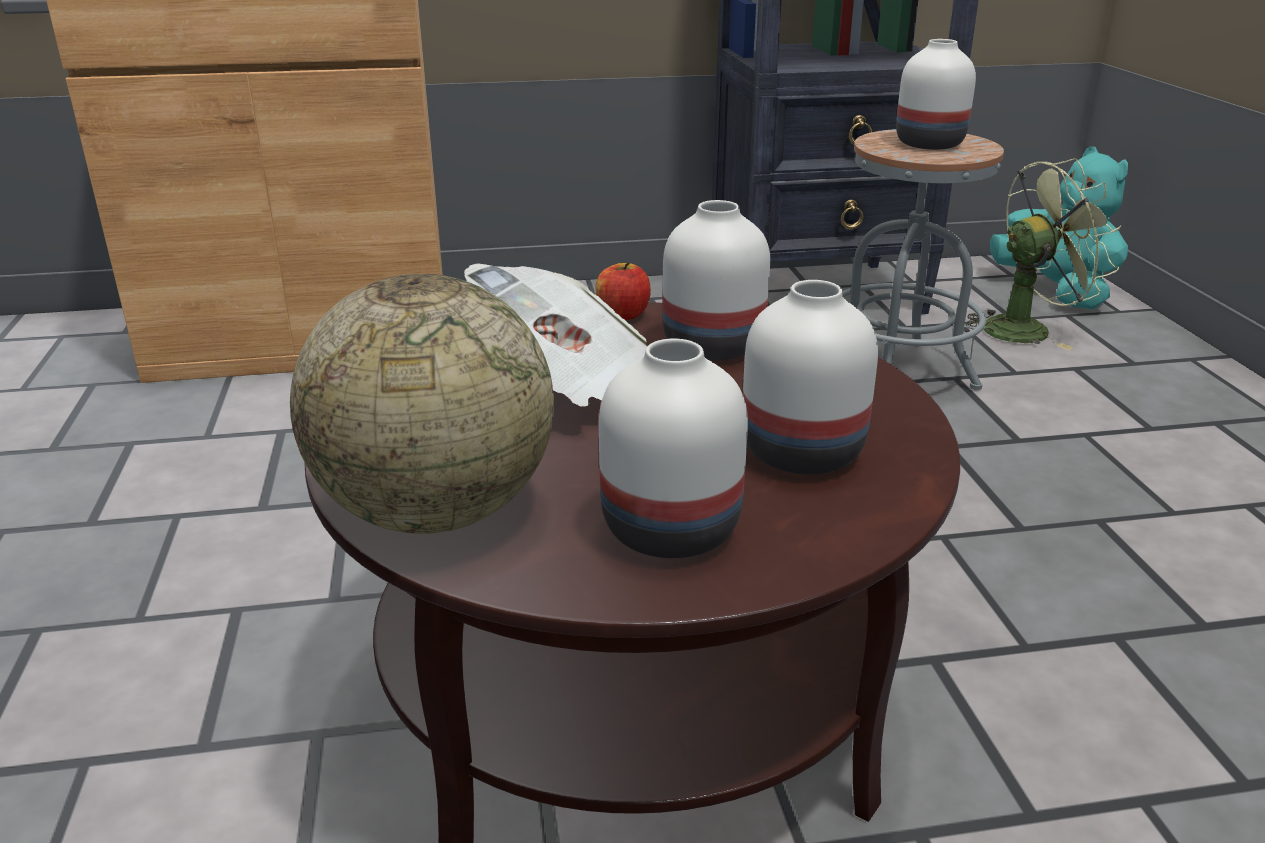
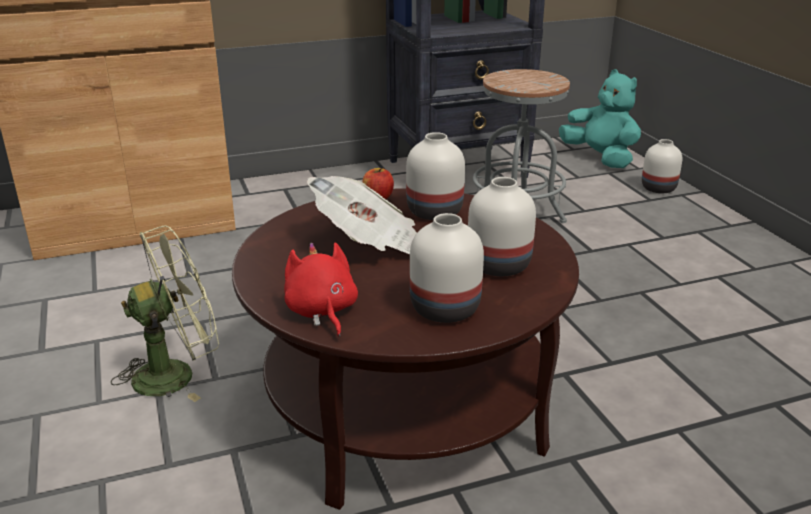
camera: 10 degrees left, 0 degrees up
(435, 511) = (321, 311): globe -> red plush toy
(929, 143) = (526, 79): white vase -> white vase (658, 188)
(1026, 328) = (586, 183): green fan -> green fan (176, 373)

